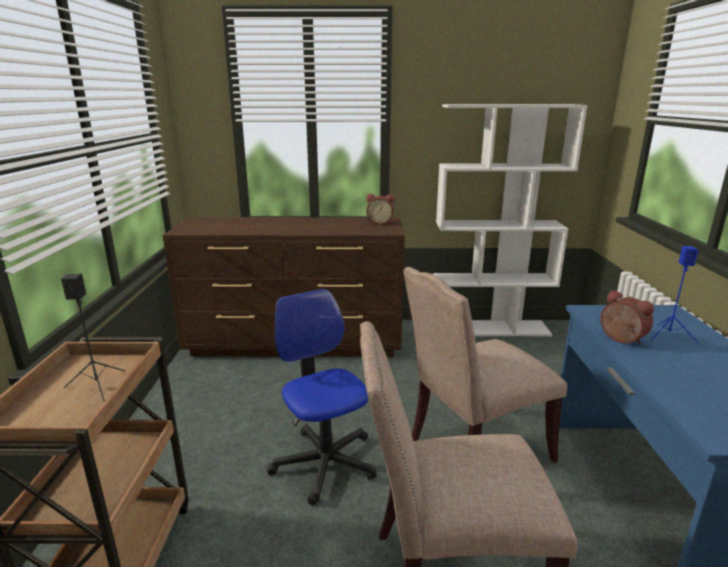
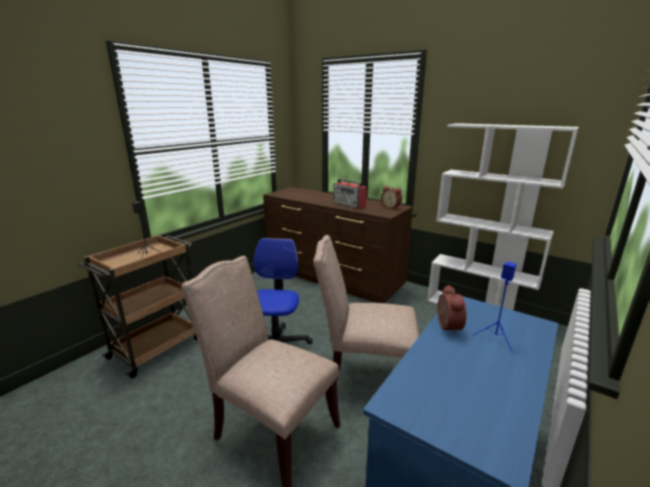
camera: 35 degrees right, 0 degrees up
(323, 227) = (349, 204): none -> radio

